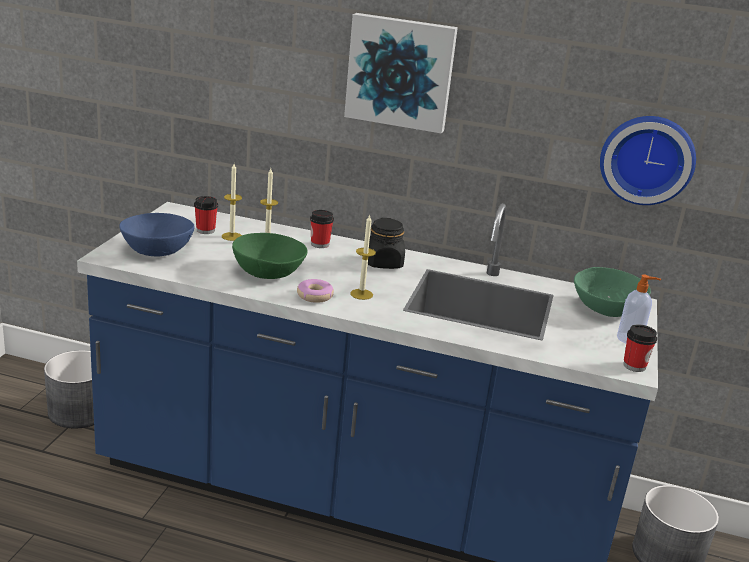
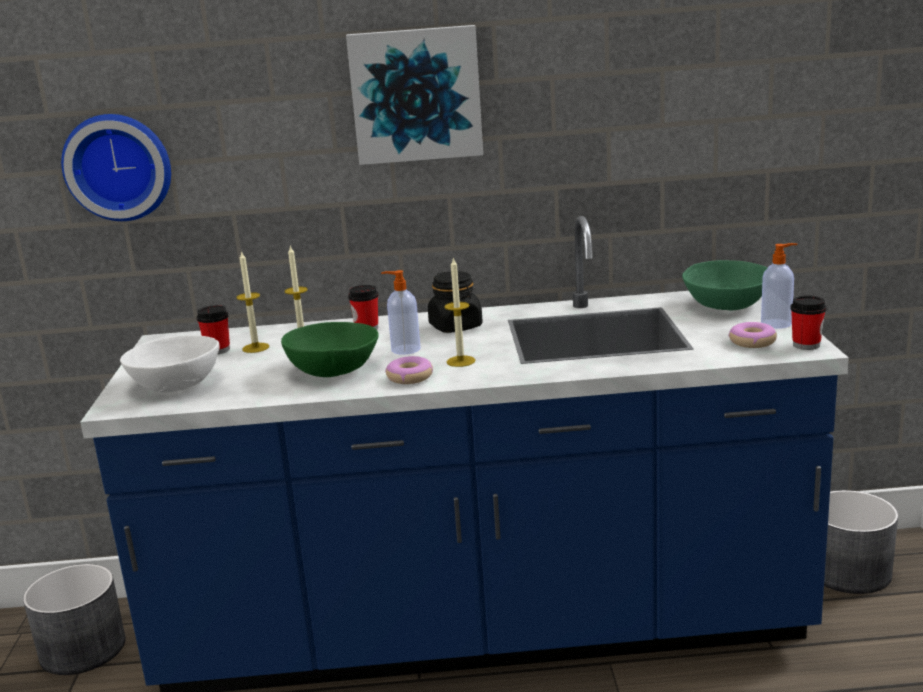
camera: 15 degrees left, 5 degrees down
(156, 250) = (175, 384): blue bowl -> white bowl
(331, 271) = (404, 349): none -> soap dispenser
(594, 349) = (752, 342): none -> donut
(647, 159) = (719, 127): wall clock -> wall clock (119, 166)

